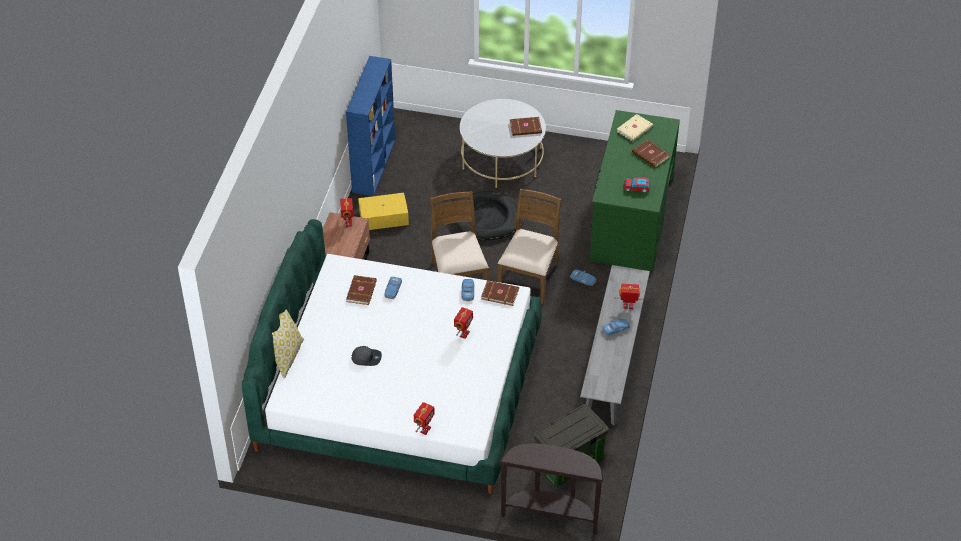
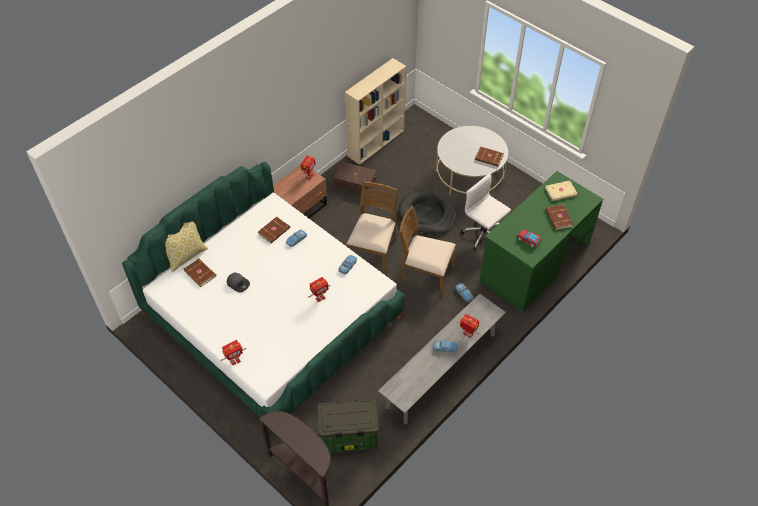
camera: 30 degrees right, 5 degrees up
(374, 165) = (376, 142): blue bookcase -> beige bookcase
(383, 217) = (355, 182): yellow storage box -> brown storage box
(500, 293) = (370, 278): brown book -> brown book (200, 273)
(529, 277) = (425, 274): brown chair -> brown chair turned 120 degrees counterclockwise
(561, 214) = (483, 235): none -> white office chair

